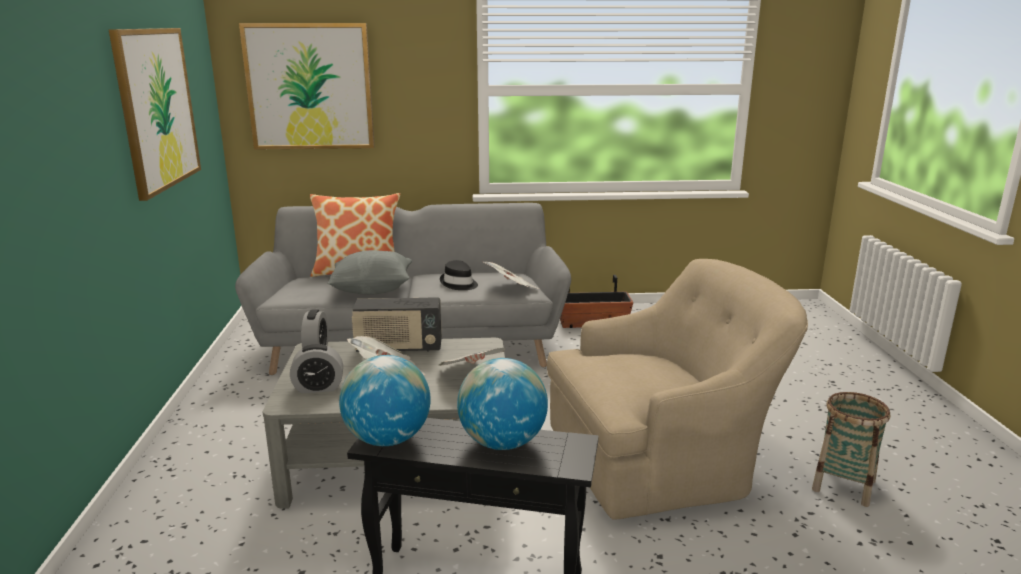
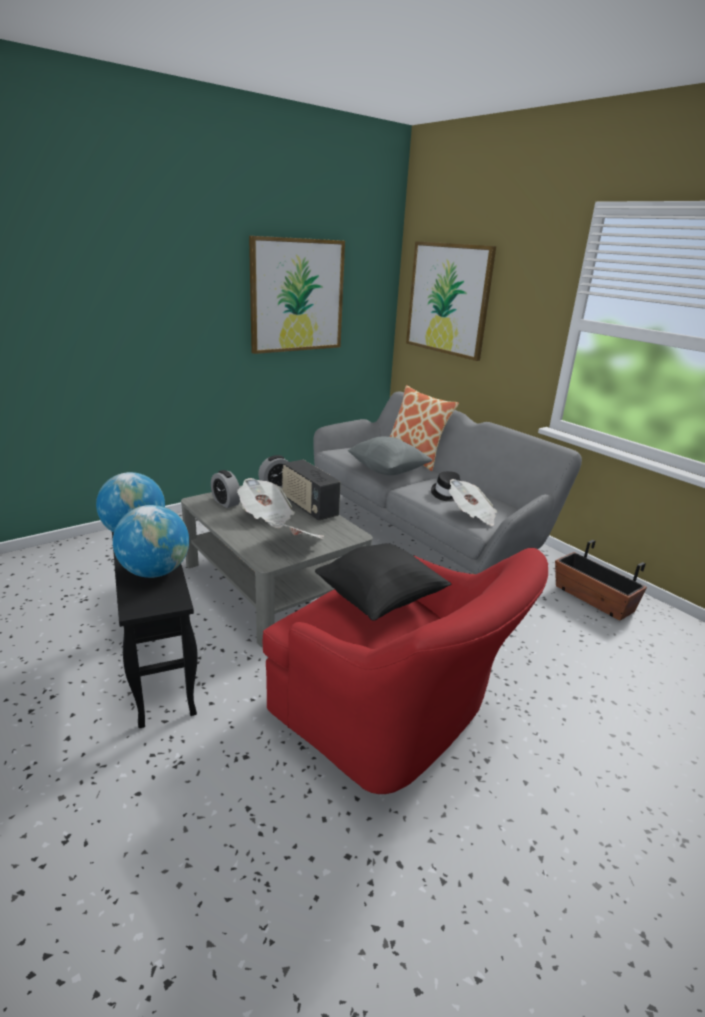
camera: 55 degrees right, 5 degrees up
(621, 364) = (379, 601): none -> black pillow
(662, 459) = (394, 717): beige armchair -> red armchair
(843, 485) = (486, 890): basket -> none

